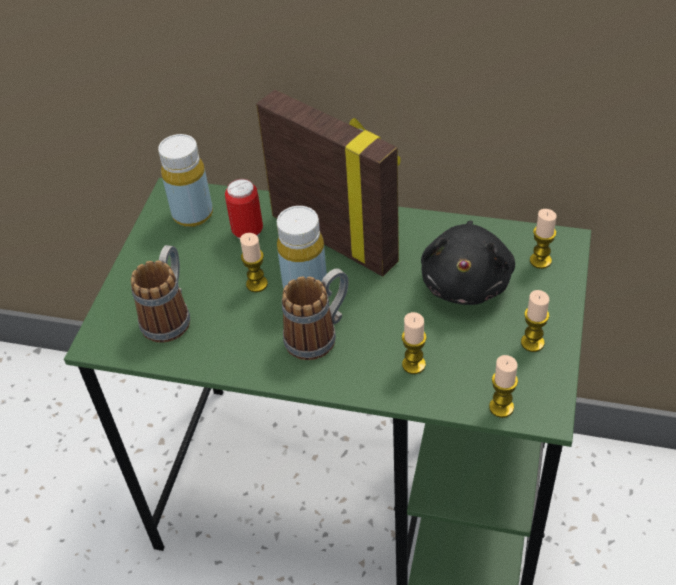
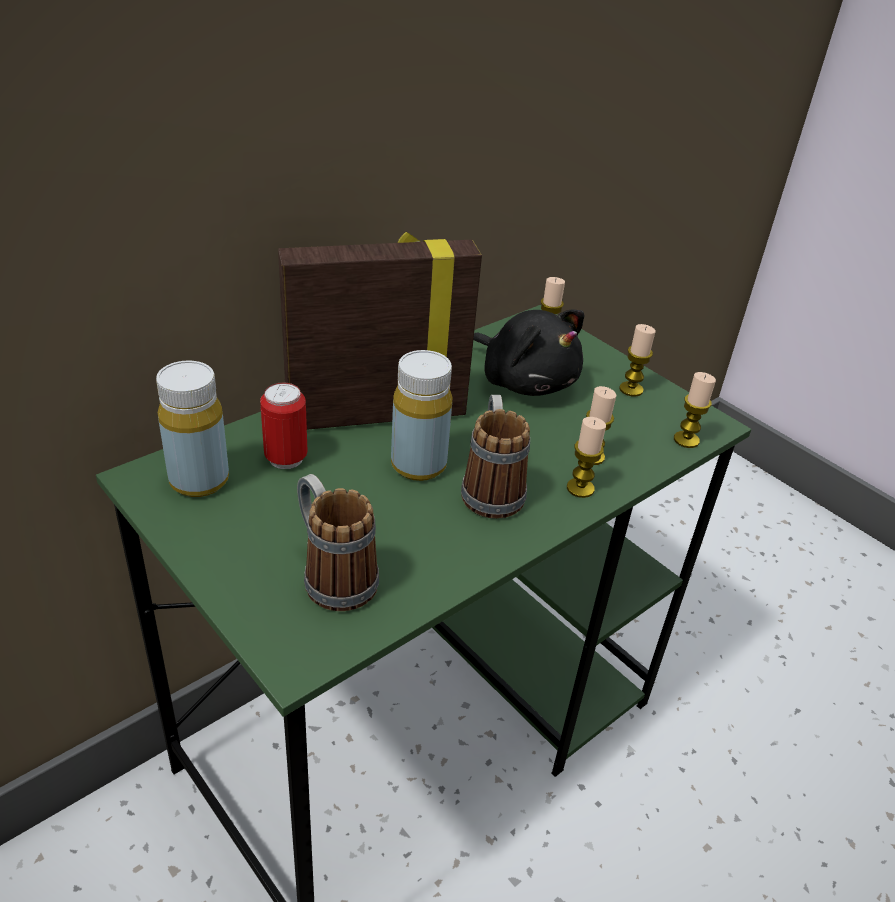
camera: 60 degrees left, 10 degrees down
(257, 284) = (370, 491): candle -> candle (580, 488)

